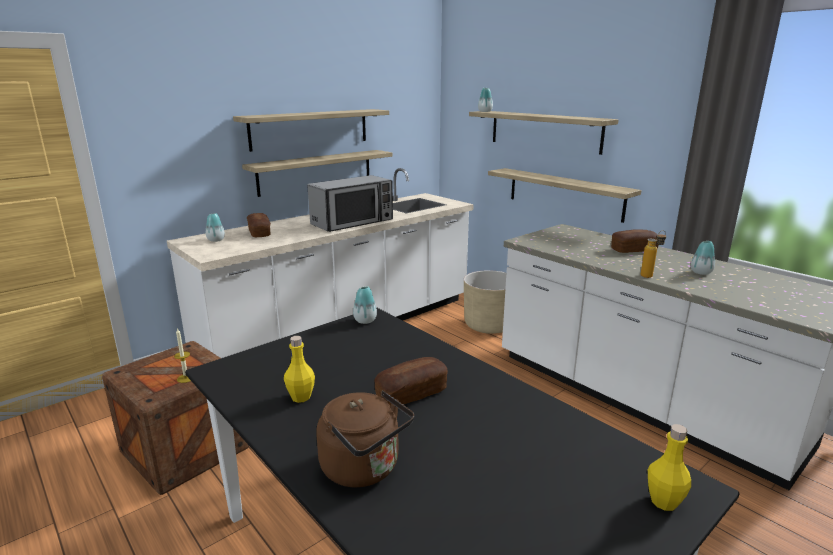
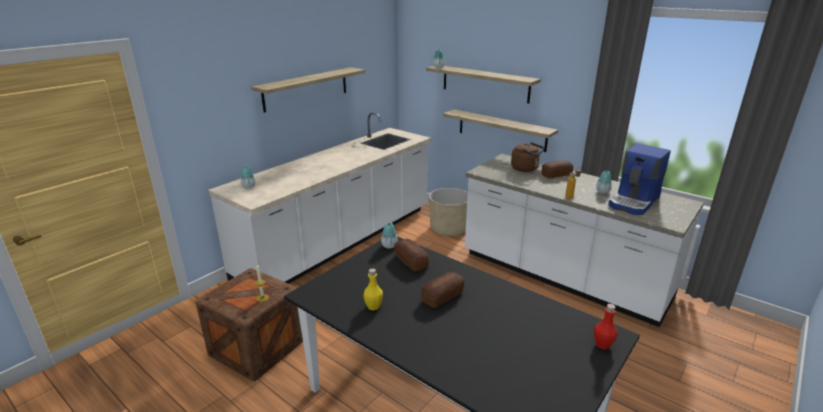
camera: 10 degrees left, 5 degrees up
(259, 232) = (279, 177): bread -> bread (411, 261)
(316, 172) = (311, 122): shelf -> none
(353, 222) = (347, 162): microwave -> none
(364, 468) = (434, 347): brown kettle -> brown kettle (526, 169)
(664, 501) = (602, 345): yellow bottle -> red bottle
(751, 288) = (634, 202): none -> coffee machine

